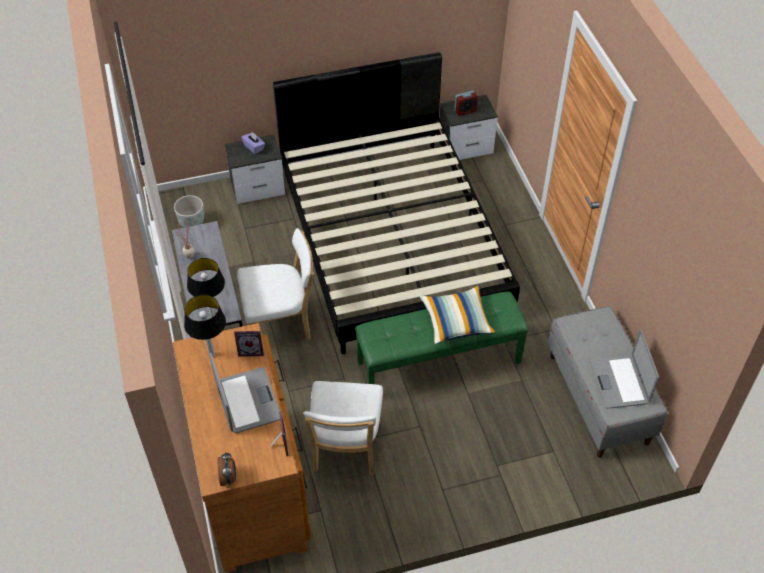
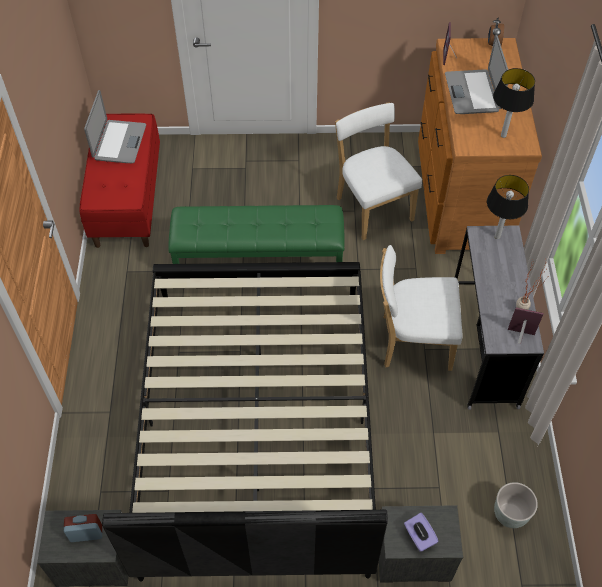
camera: 165 degrees left, 5 degrees up
(251, 350) = (465, 132): picture frame -> picture frame (520, 337)
(345, 449) = (372, 206): white chair -> white chair turned 45 degrees counterclockwise
(456, 321) = (240, 223): pillow -> none
(598, 398) = (127, 200): grey bench -> red bench

